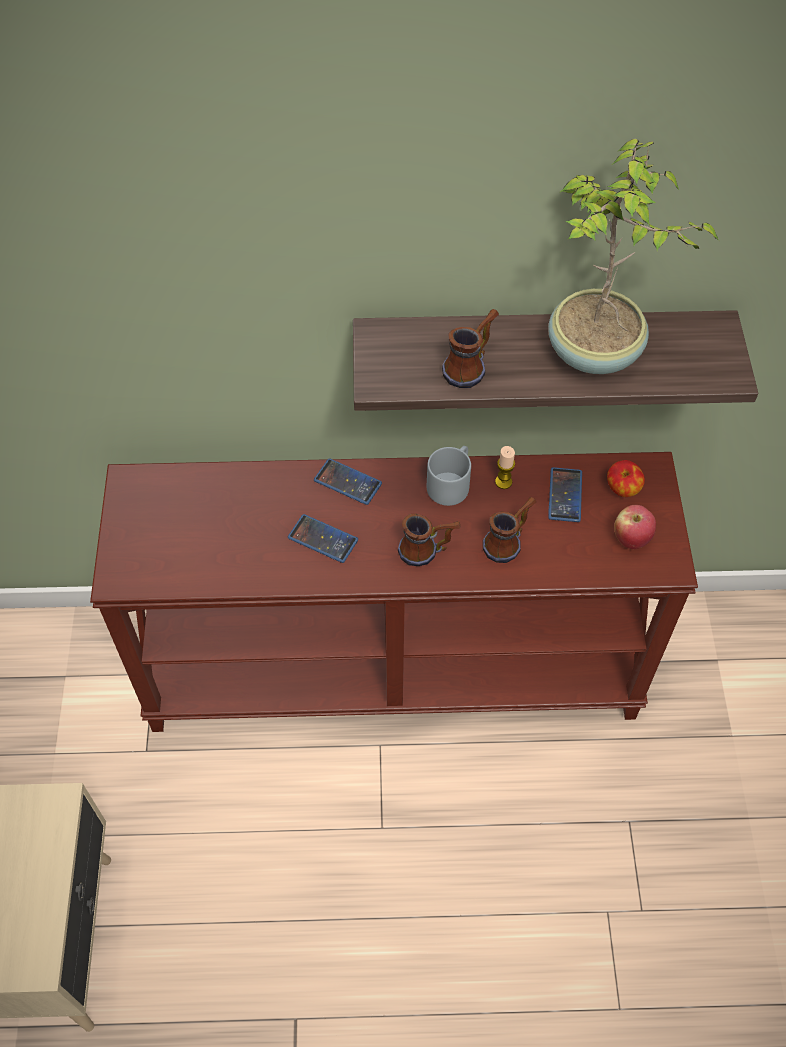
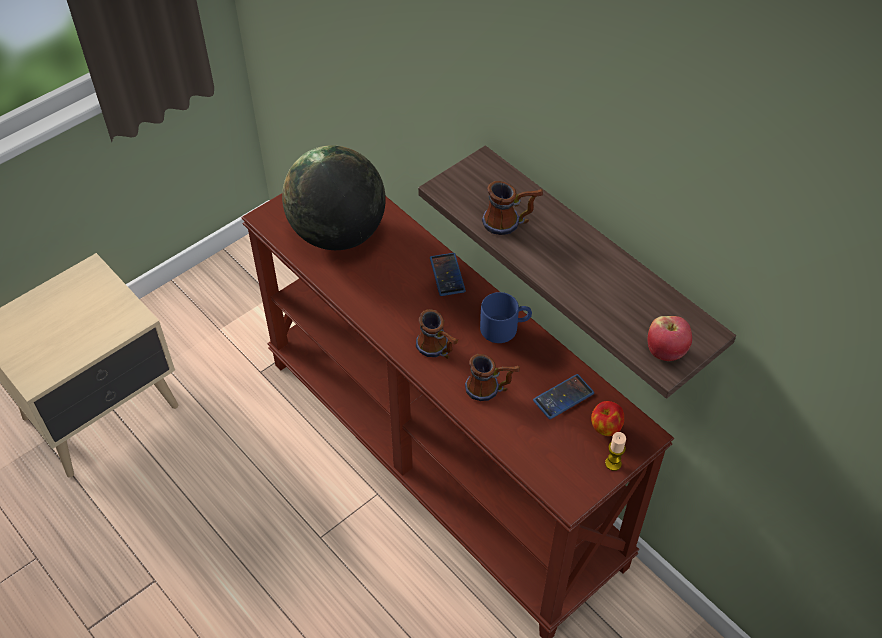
camera: 50 degrees right, 5 degrees down
(205, 532) = (338, 233): none -> globe
(323, 539) = (391, 291): phone -> none
(450, 482) = (505, 327): grey mug -> blue mug
(503, 482) = (536, 355): candle -> candle (613, 463)
(593, 354) = (594, 278): potted plant -> none
(631, 538) = (568, 459): apple -> apple (666, 352)

